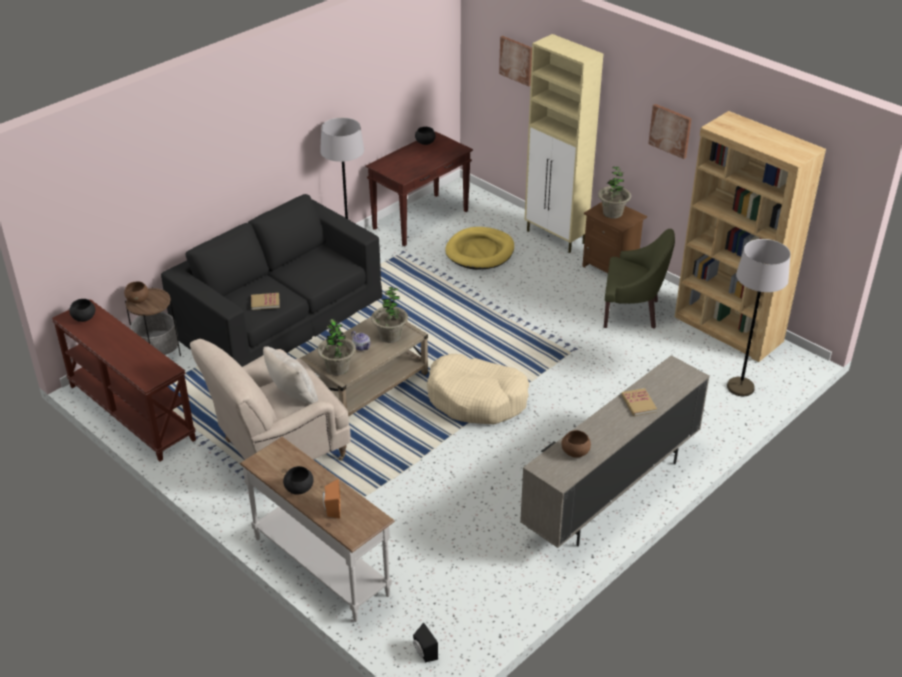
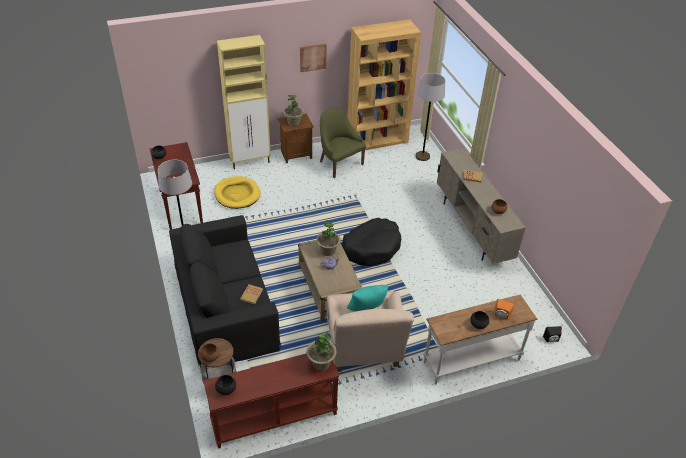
camera: 65 degrees left, 5 degrees up
(292, 395) = (367, 309): beige pillow -> turquoise pillow
(338, 368) = (343, 283): potted plant -> potted plant (321, 363)
(477, 399) = (371, 247): beige dog bed -> black dog bed
(516, 60) = (187, 71): picture -> none
(632, 311) = (339, 163): green armchair -> green armchair turned 75 degrees counterclockwise

